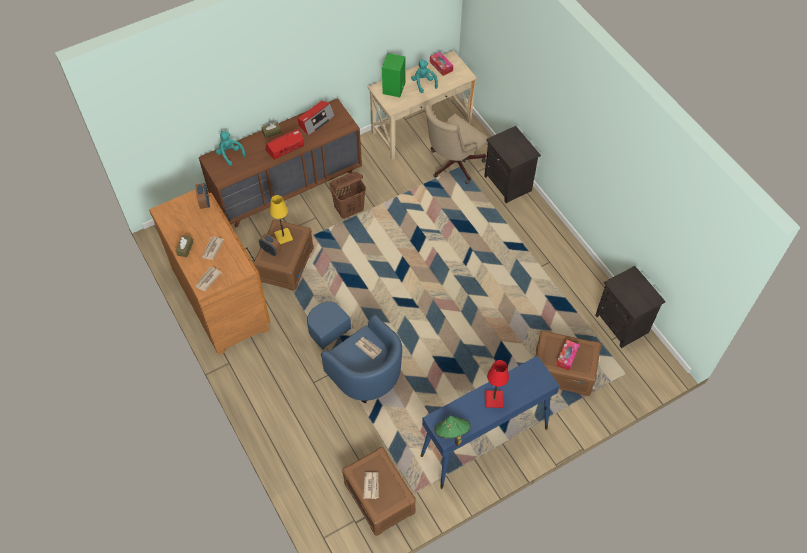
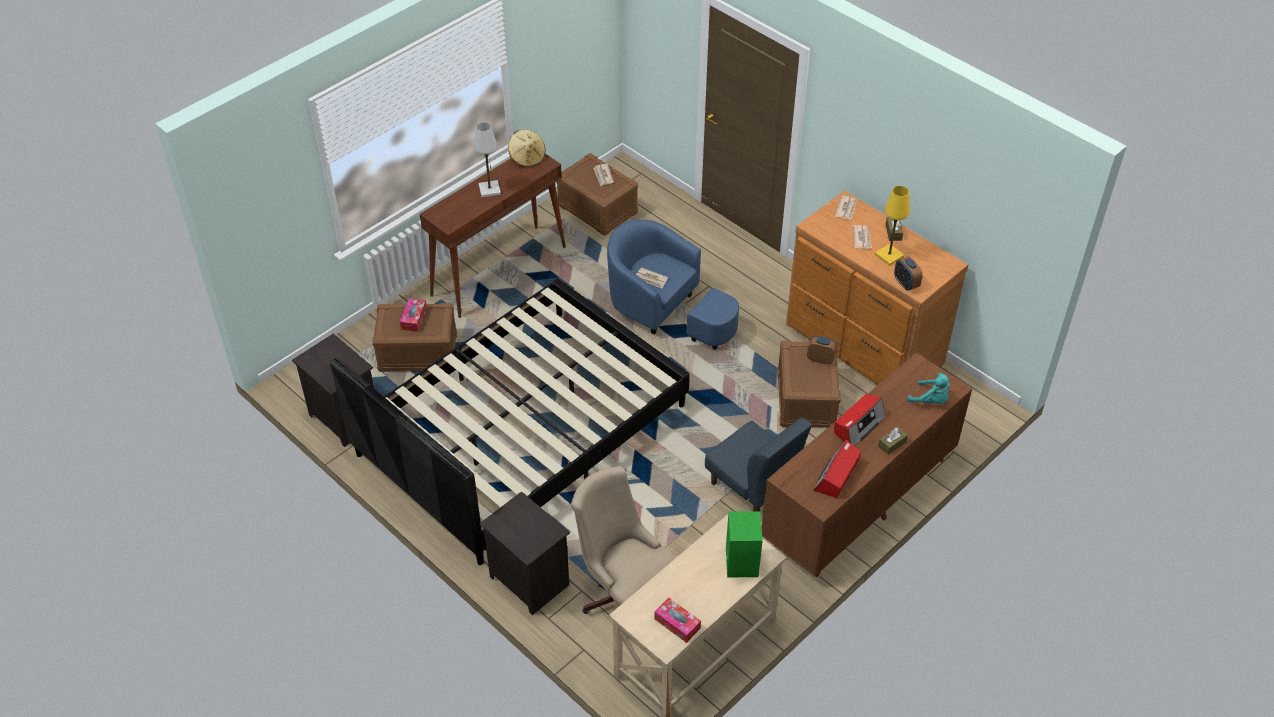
camera: 165 degrees right, 10 degrees down
(283, 236) = (813, 379): yellow table lamp -> yellow table lamp (889, 256)
(349, 210) = (753, 487): brown laundry basket -> blue chair
(423, 83) = (696, 583): turquoise plush toy -> none
(451, 433) = (527, 158): green hat -> beige hat
(452, 165) = (624, 593): beige office chair -> beige office chair turned 75 degrees counterclockwise
(483, 442) = (499, 270): blue console table -> brown console table
(493, 285) = (521, 430): none -> black bed
(493, 399) = (489, 190): red table lamp -> white table lamp

